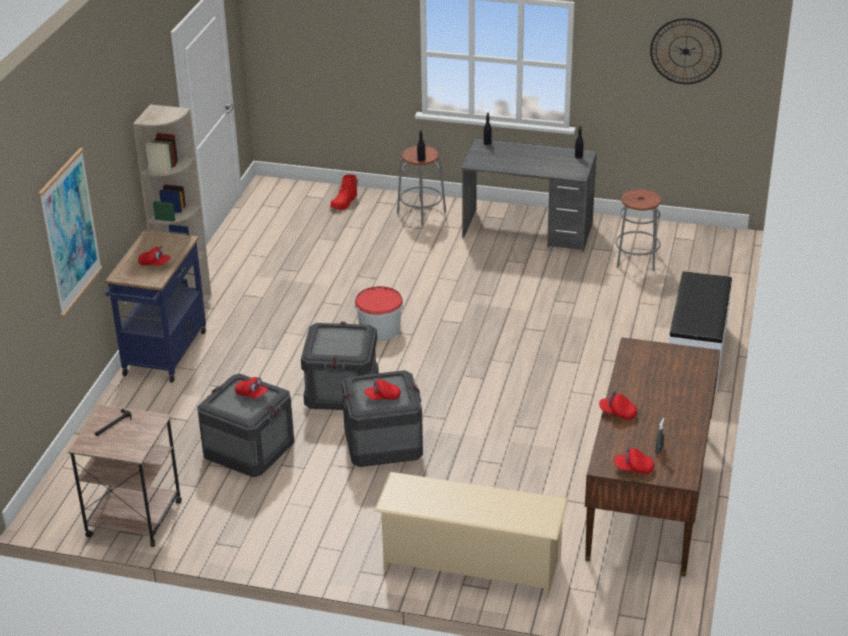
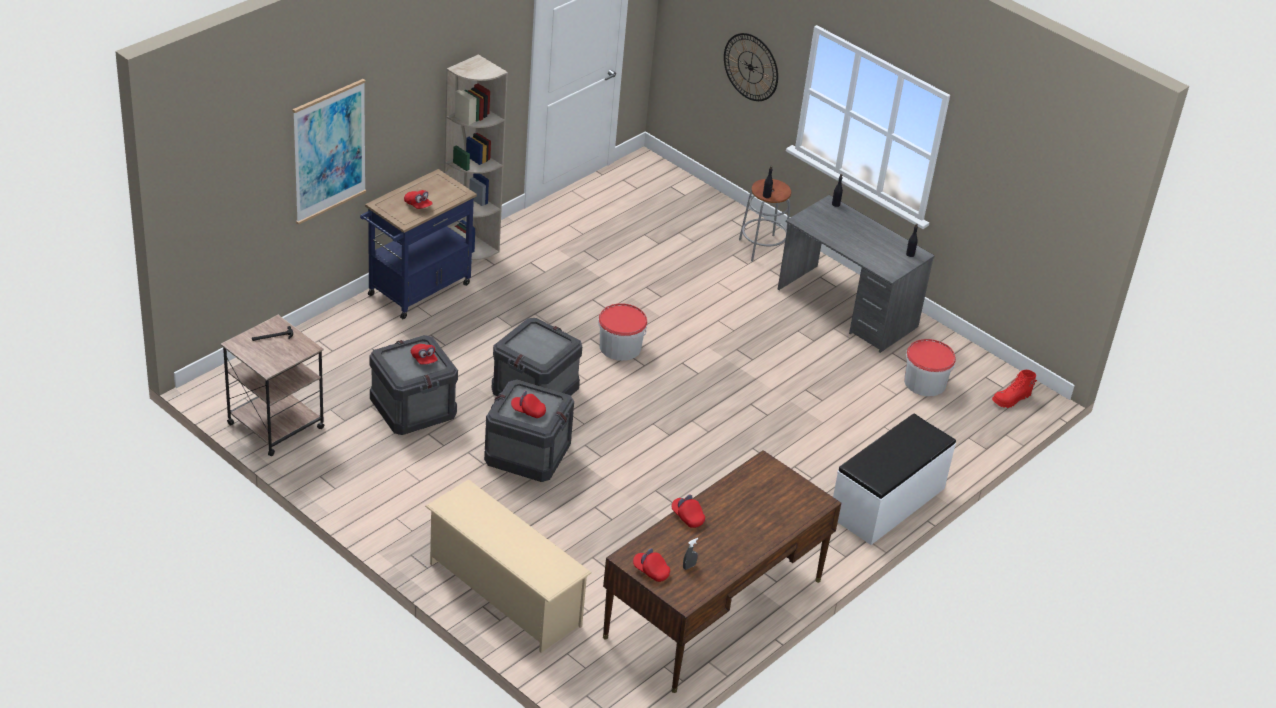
camera: 25 degrees right, 5 degrees up
(344, 203) = (699, 209): red boot -> red boot (1011, 400)
(636, 259) = (925, 382): grey stool -> bucket
(685, 51) = (1042, 189): wall clock -> wall clock (750, 67)

